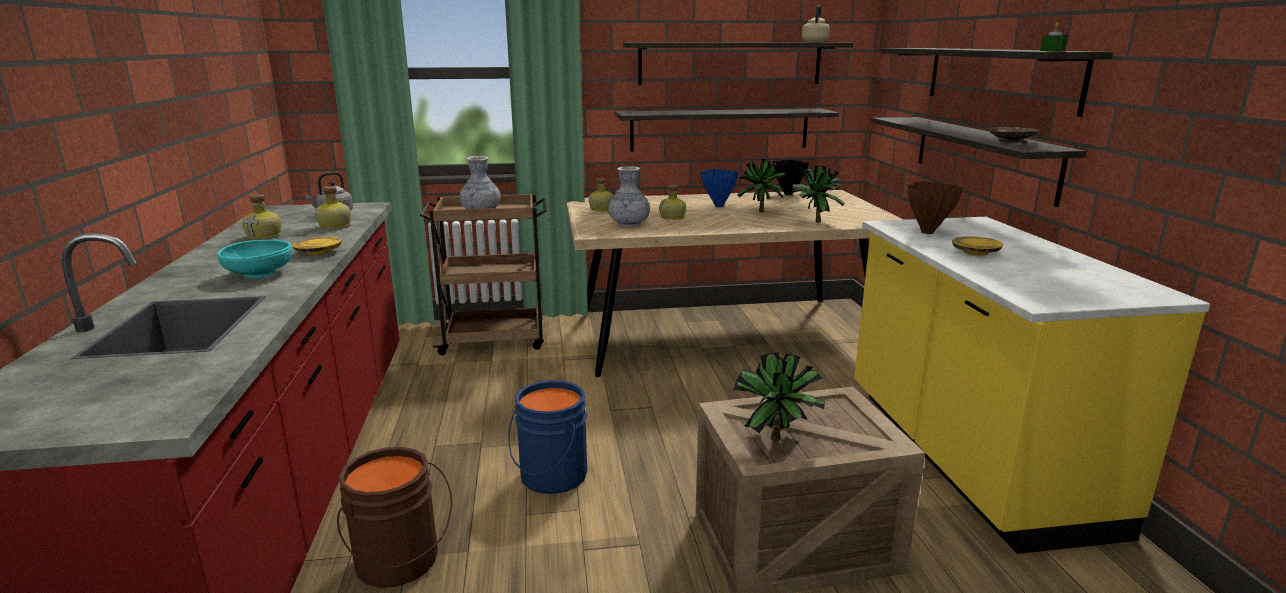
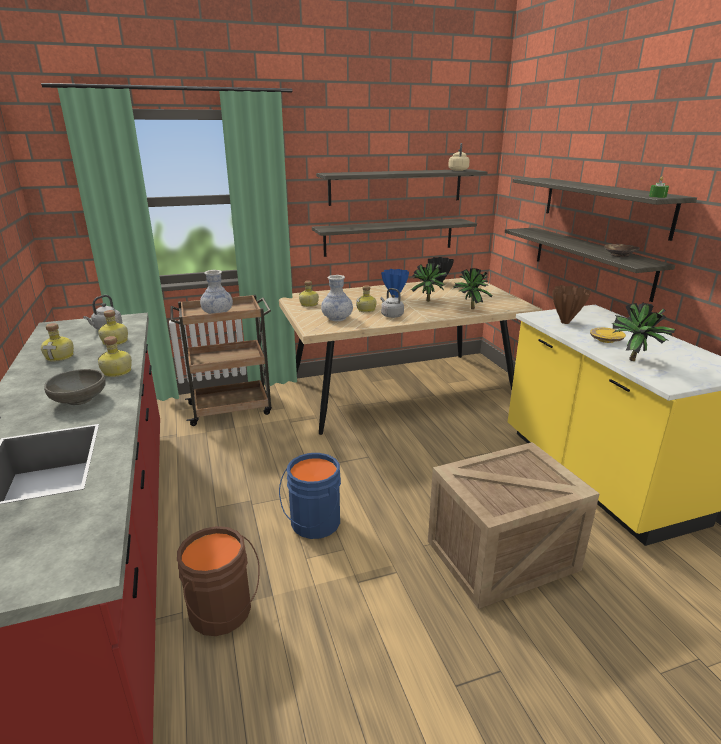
camera: 10 degrees left, 5 degrees up
(259, 274) = (79, 399): turquoise bowl -> grey bowl
(318, 252) = (117, 372): yellow plate -> bottle
(702, 224) = (391, 315): none -> grey kettle
(778, 442) = (499, 495): potted plant -> potted plant (635, 361)

